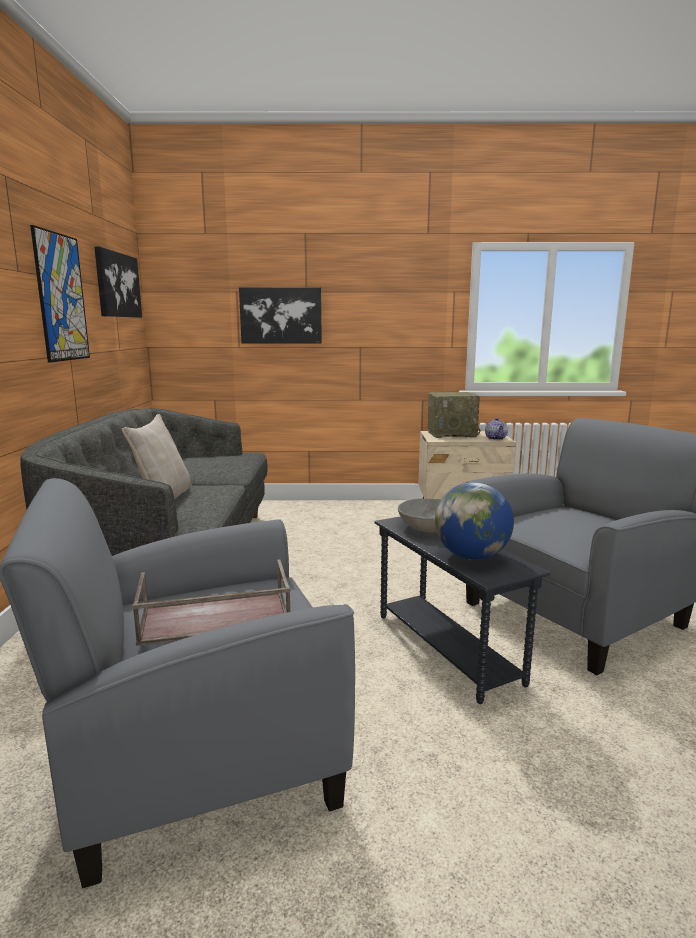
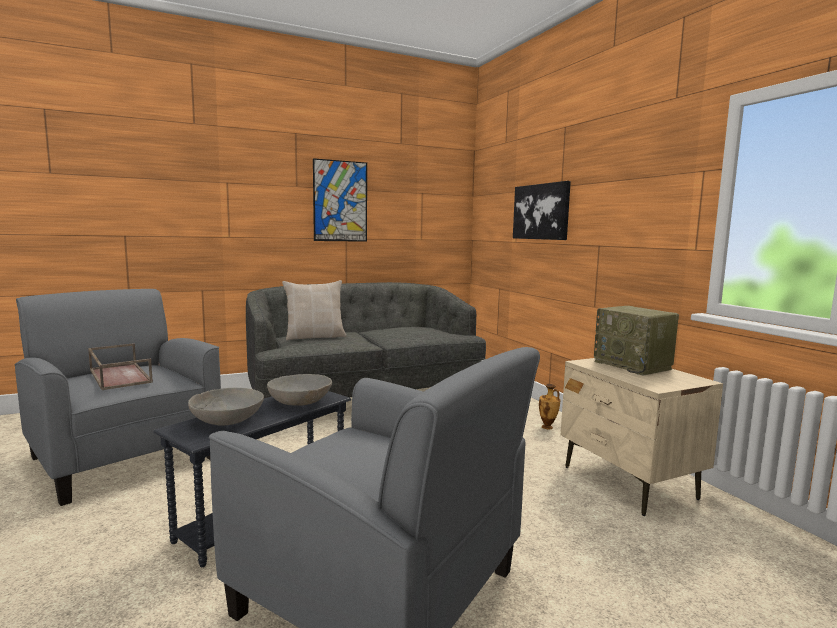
camera: 65 degrees right, 5 degrees down
(117, 285) = (425, 191): picture -> none
(356, 511) = (547, 427): none -> vase
(471, 556) = (227, 420): globe -> grey bowl
(495, 438) = (655, 383): teapot -> none

